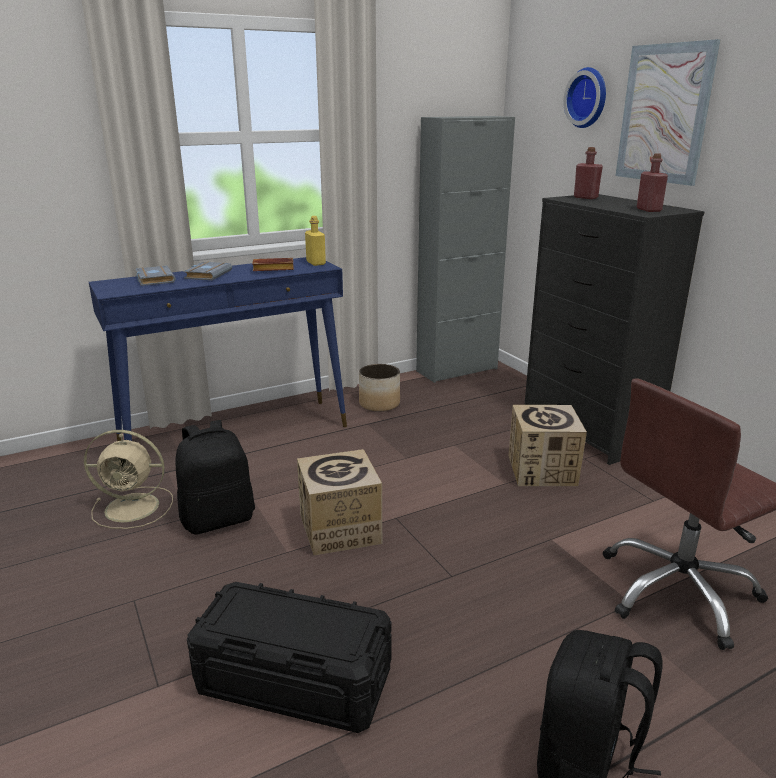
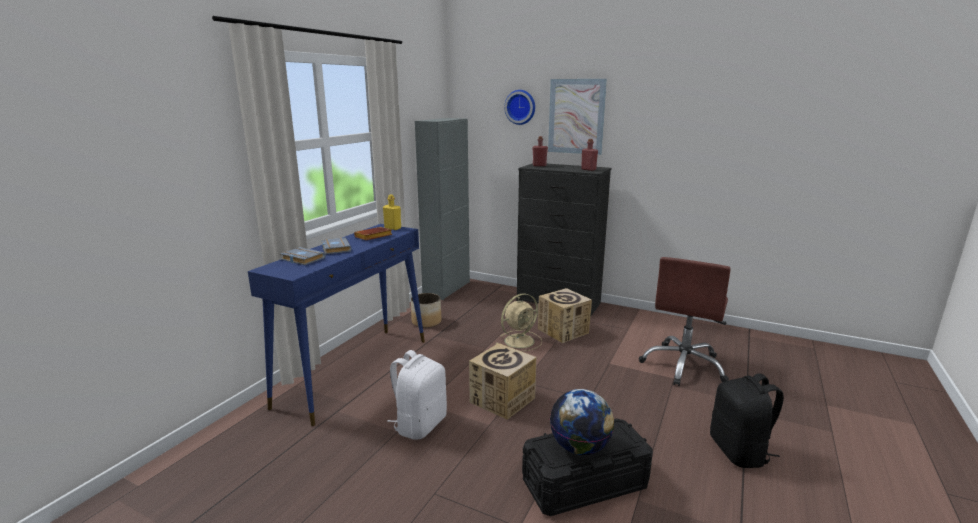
camera: 35 degrees left, 5 degrees down
(134, 507) = (347, 442): beige fan -> beige fan (520, 341)
(218, 519) = (419, 424): black backpack -> white backpack
(271, 622) = (580, 447): none -> globe

